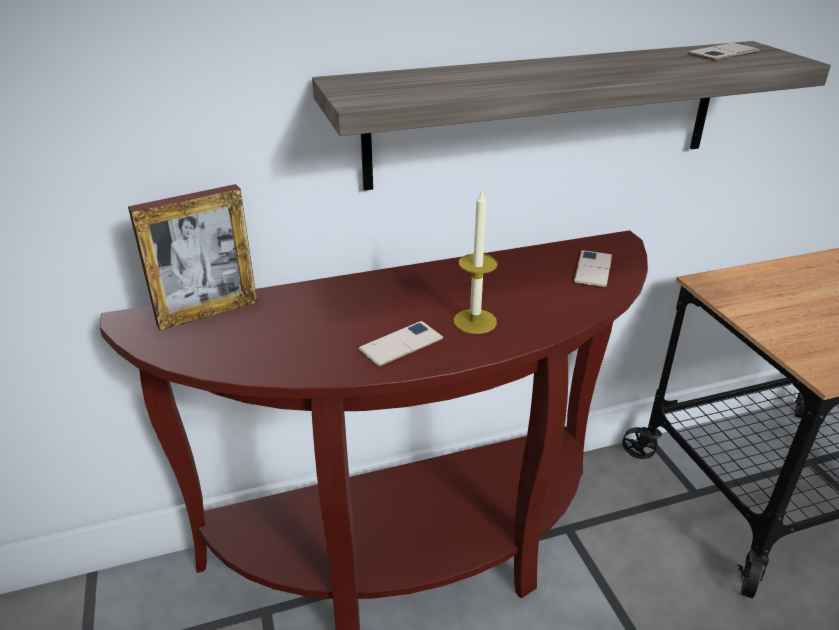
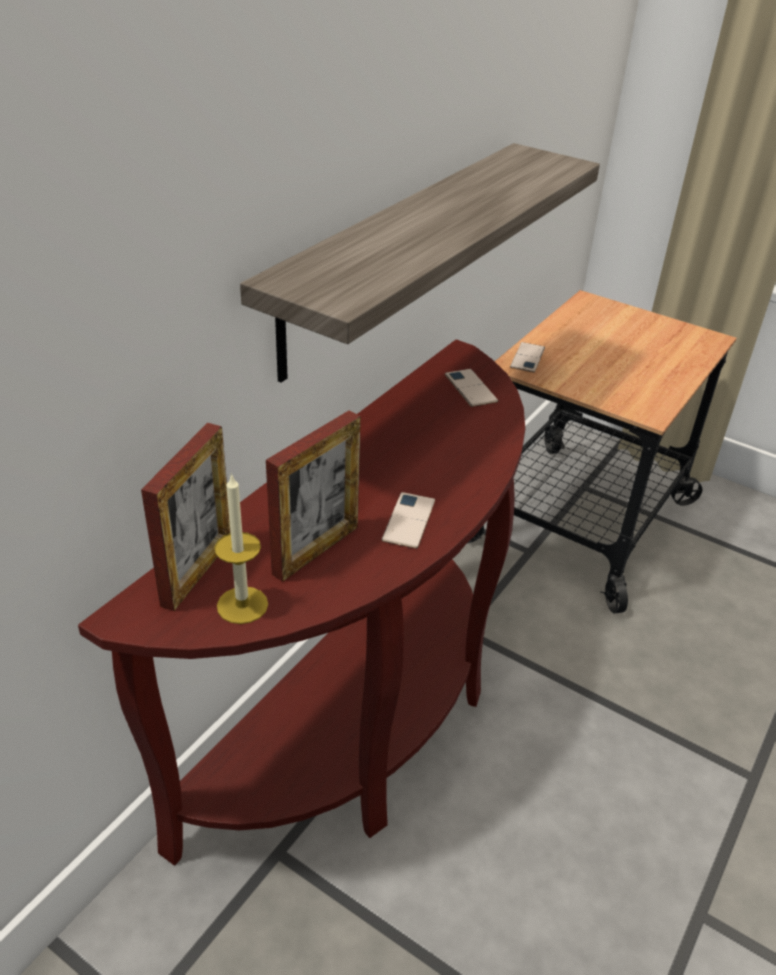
camera: 40 degrees left, 5 degrees up
(302, 334) = (316, 550): none -> picture frame
(475, 321) = (439, 474): candle -> candle (242, 605)
(723, 53) = (517, 165): phone -> phone (527, 358)

